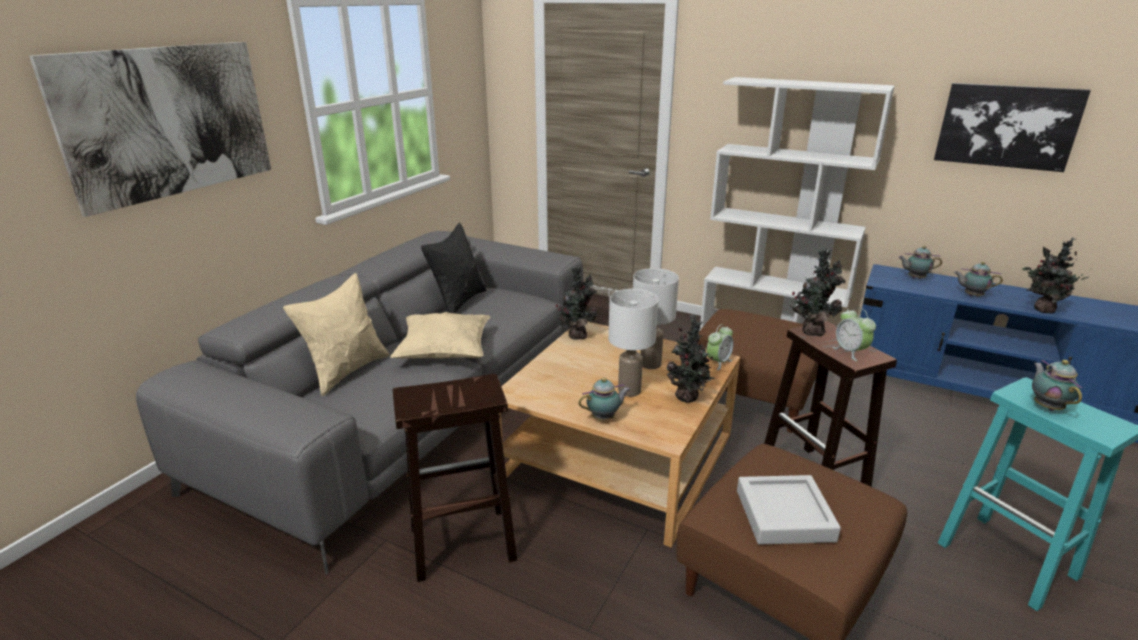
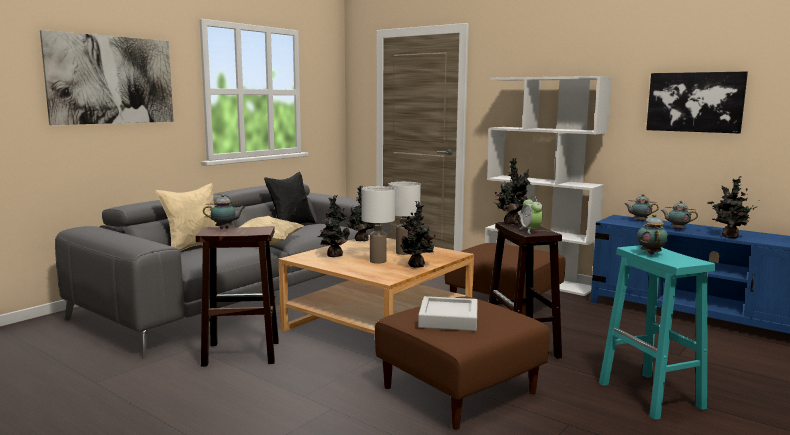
camera: 10 degrees right, 15 degrees down
(561, 381) = (333, 255): none -> potted plant
(604, 418) = (350, 269): teapot -> teapot (225, 228)
(718, 362) = (454, 255): alarm clock -> none

